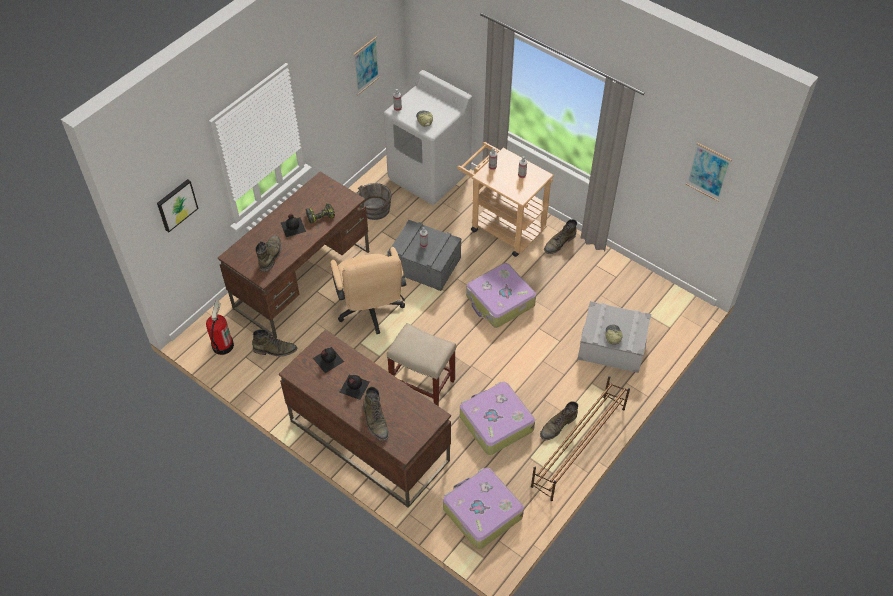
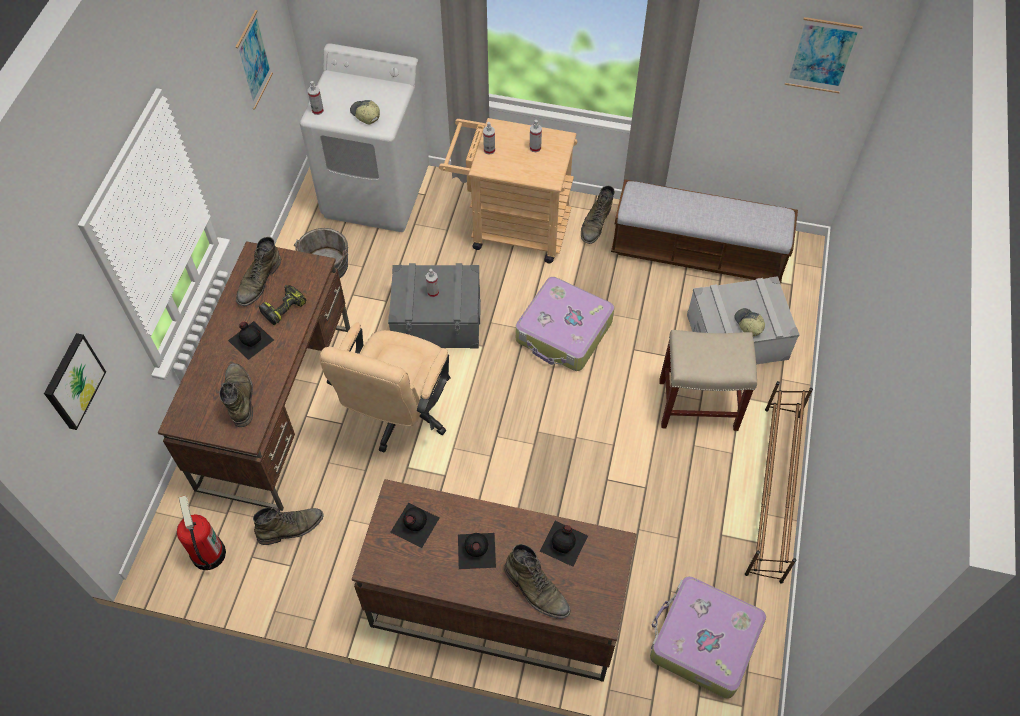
camera: 25 degrees left, 5 degrees up
(371, 311) = (398, 415): beige office chair -> beige office chair turned 60 degrees clockwise
(406, 403) = (564, 543): none -> black bottle
(423, 384) = (526, 491): beige stool -> beige stool (699, 404)
(495, 423) = (651, 504): suitcase -> none
(557, 426) = (731, 474): green boot -> green boot (258, 281)
(617, 285) = (697, 253): none -> bench

